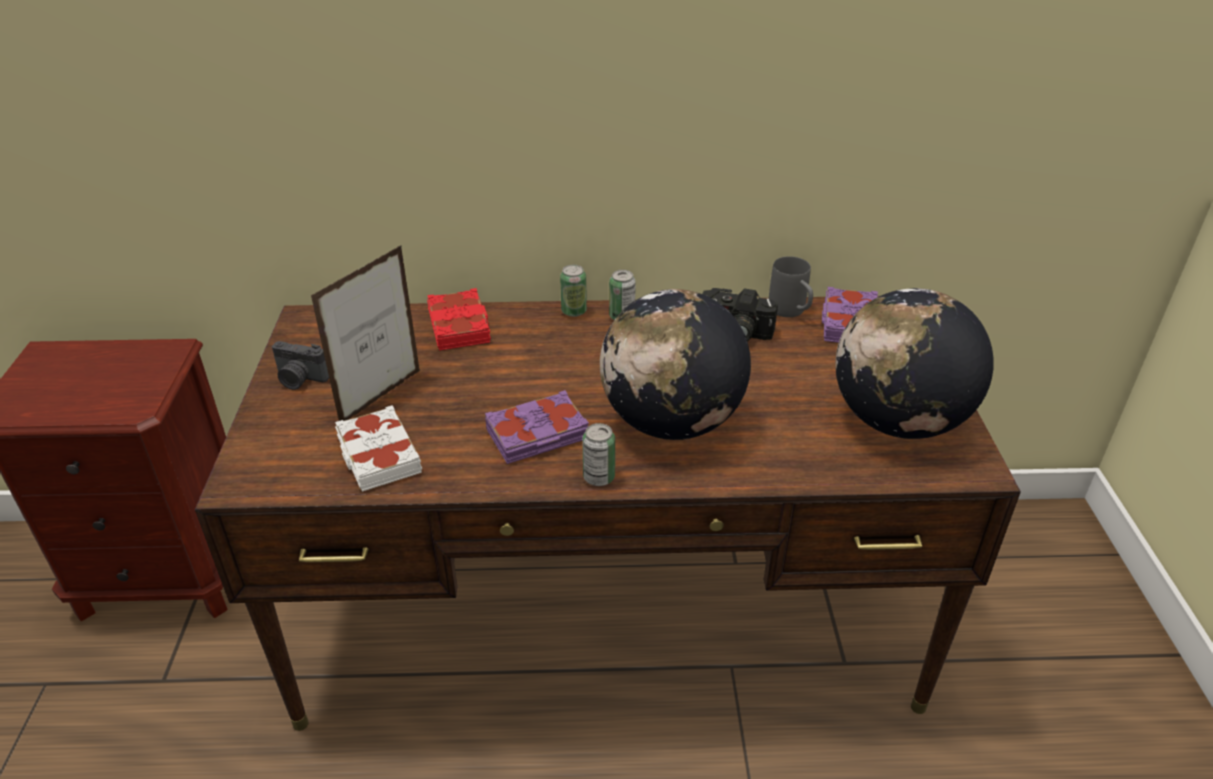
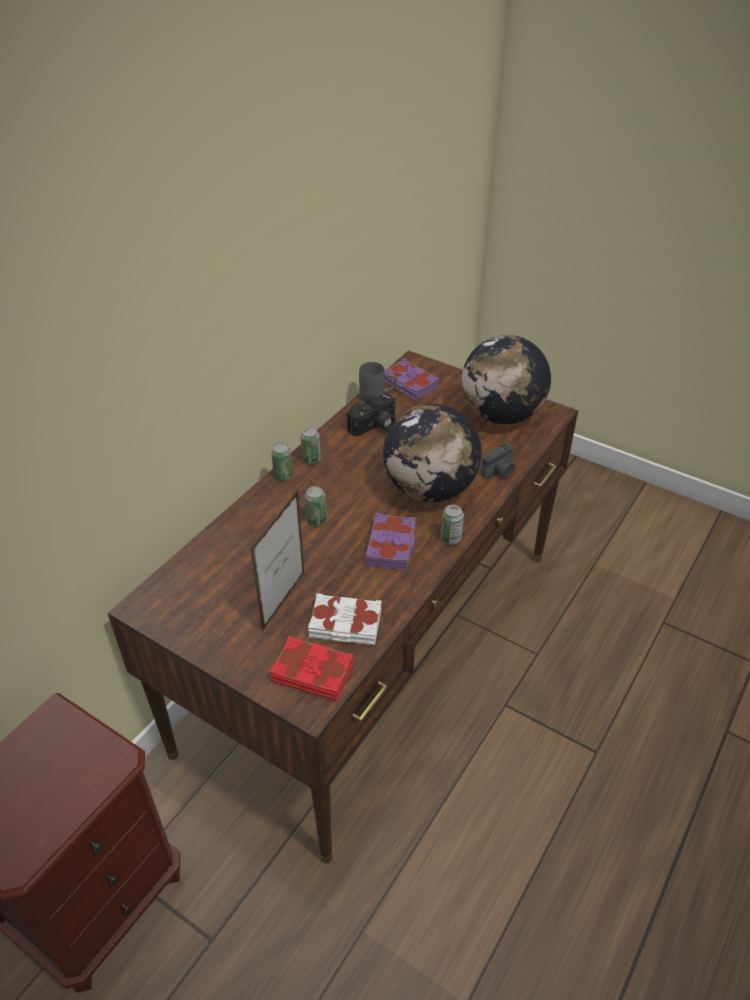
camera: 55 degrees left, 5 degrees up
(300, 379) = (220, 635): camera -> camera (499, 472)
(381, 397) = (284, 600): picture frame -> picture frame turned 45 degrees clockwise
(460, 326) = (242, 532): red book -> red book (313, 672)
(526, 363) = (316, 520): none -> can

